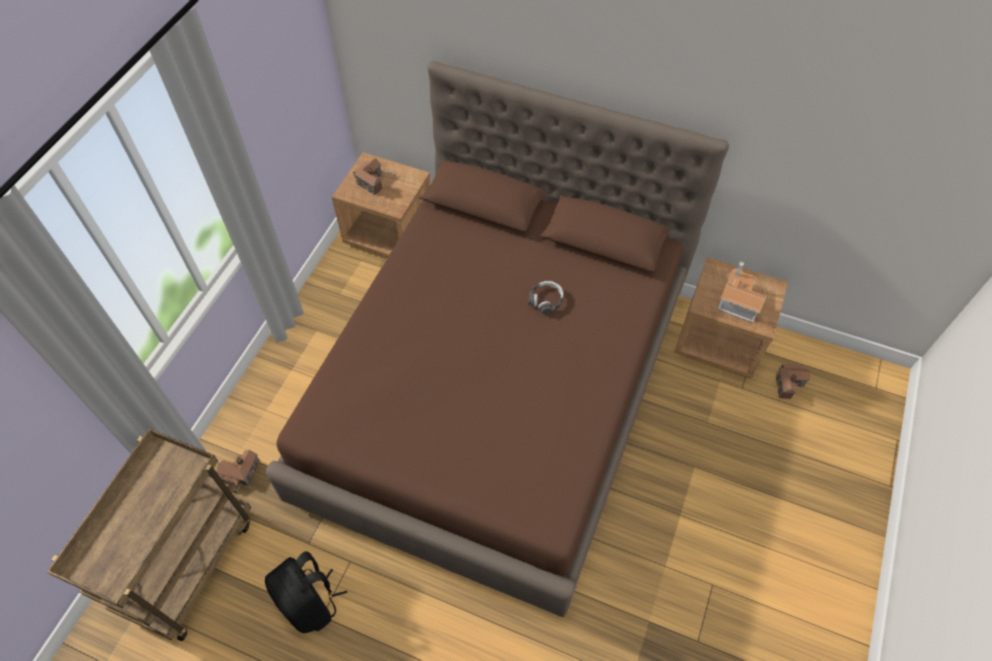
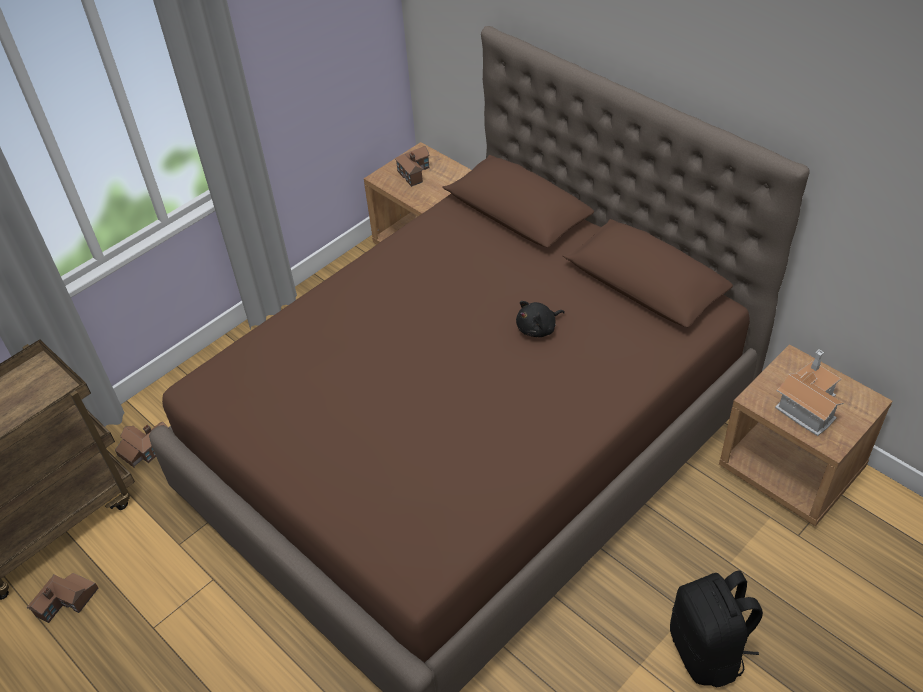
camera: 25 degrees right, 10 degrees down
(311, 602) = (149, 609): black backpack -> black backpack (708, 651)
(546, 300) = (538, 328): headphones -> black plush toy
(789, 383) = (870, 549): toy house -> toy house (67, 601)

